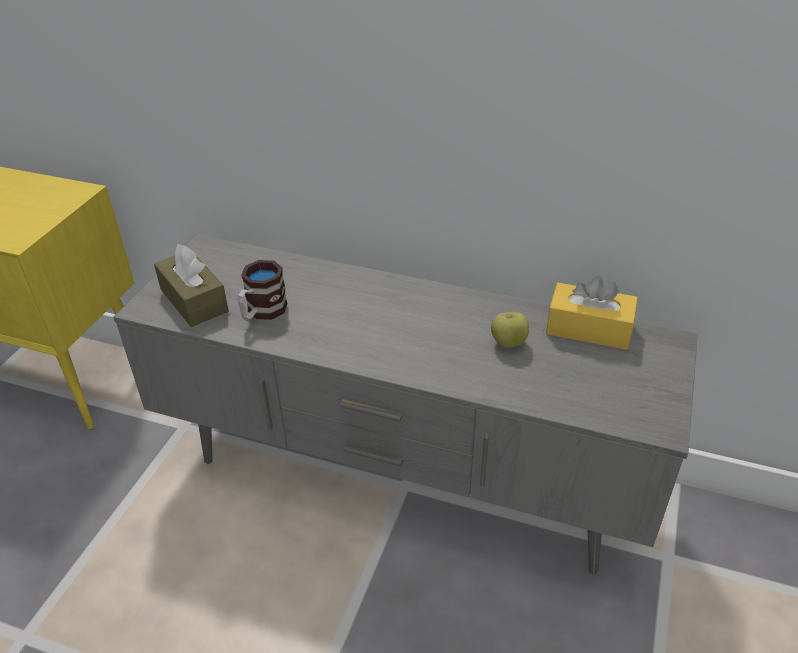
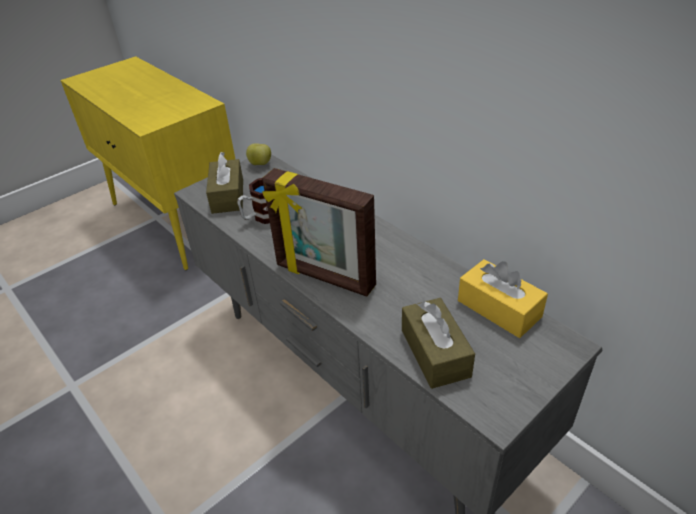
camera: 30 degrees right, 0 degrees up
(392, 355) = (324, 277): none -> picture frame
(508, 343) = (420, 297): apple -> apple (260, 164)
(564, 391) = (435, 353): none -> brown tissue box

